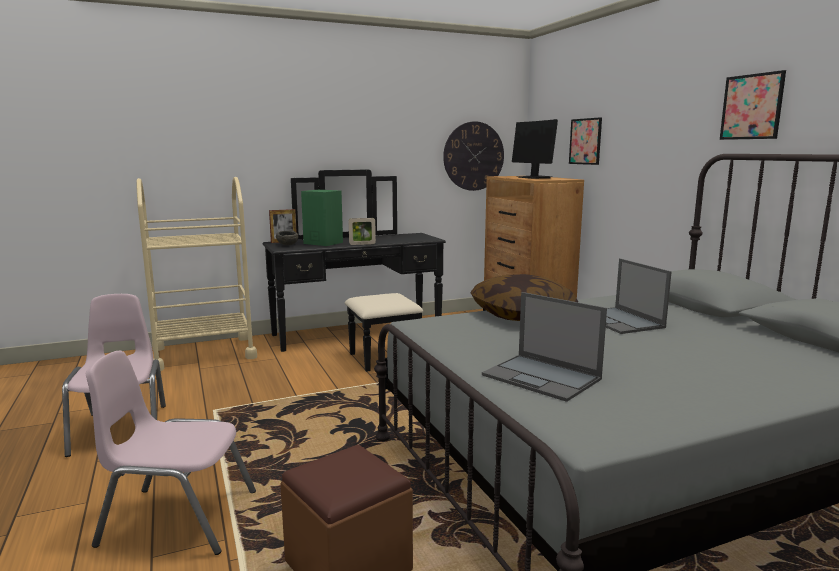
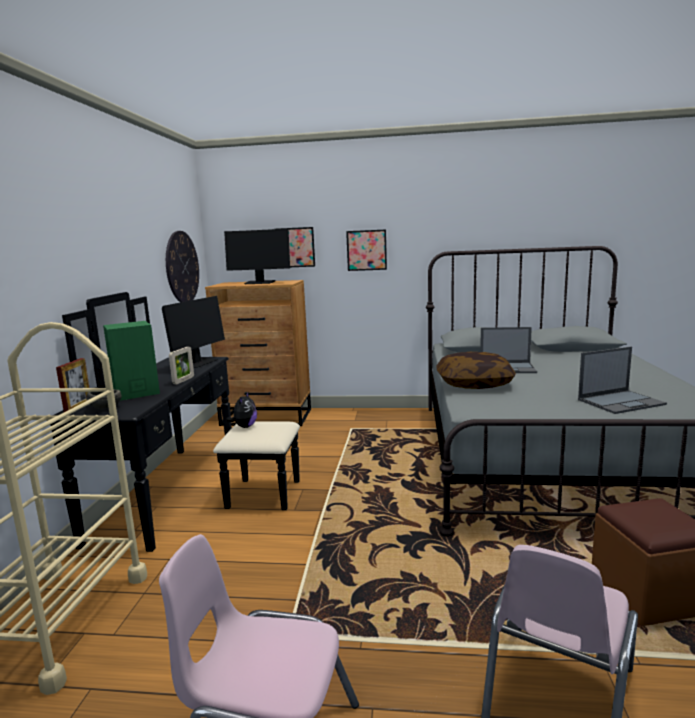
camera: 60 degrees left, 0 degrees up
(384, 295) = (244, 426): none -> plush toy
(412, 239) = (197, 363): none -> monitor
(752, 107) = (455, 220): picture -> picture (366, 250)

